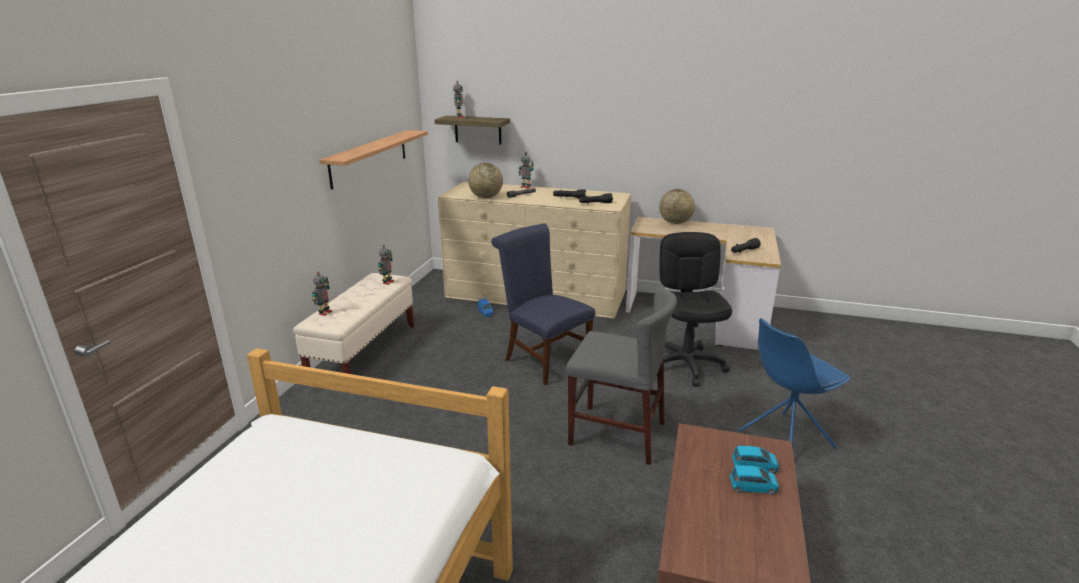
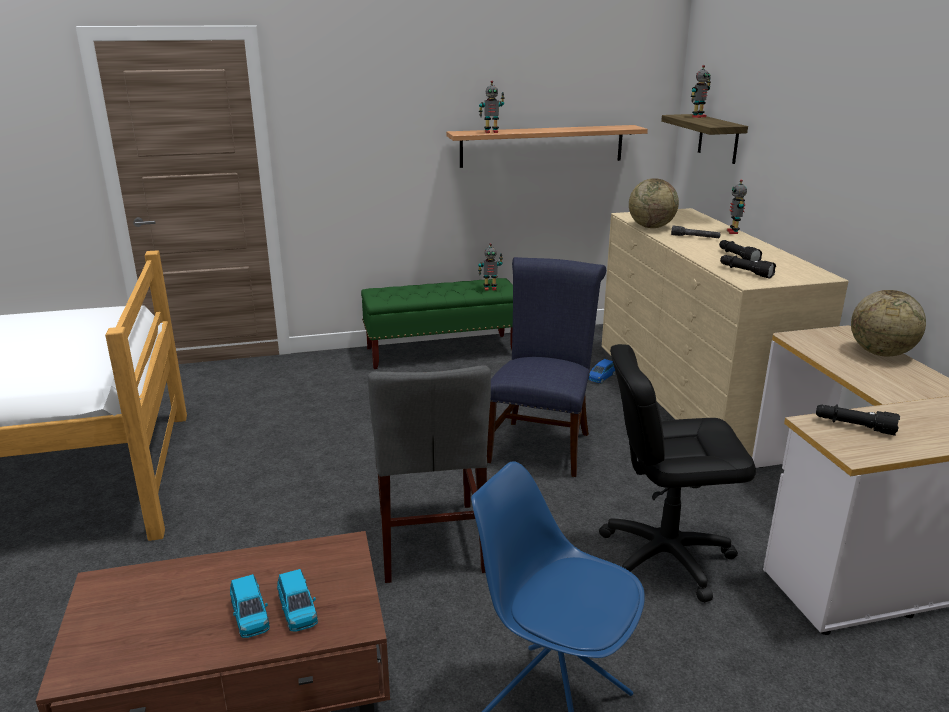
camera: 60 degrees right, 0 degrees up
(324, 312) = (395, 288): toy robot -> toy robot (491, 132)
(364, 352) = (441, 352): beige bench -> green bench
(686, 365) = (664, 557): black office chair -> black office chair turned 150 degrees counterclockwise

